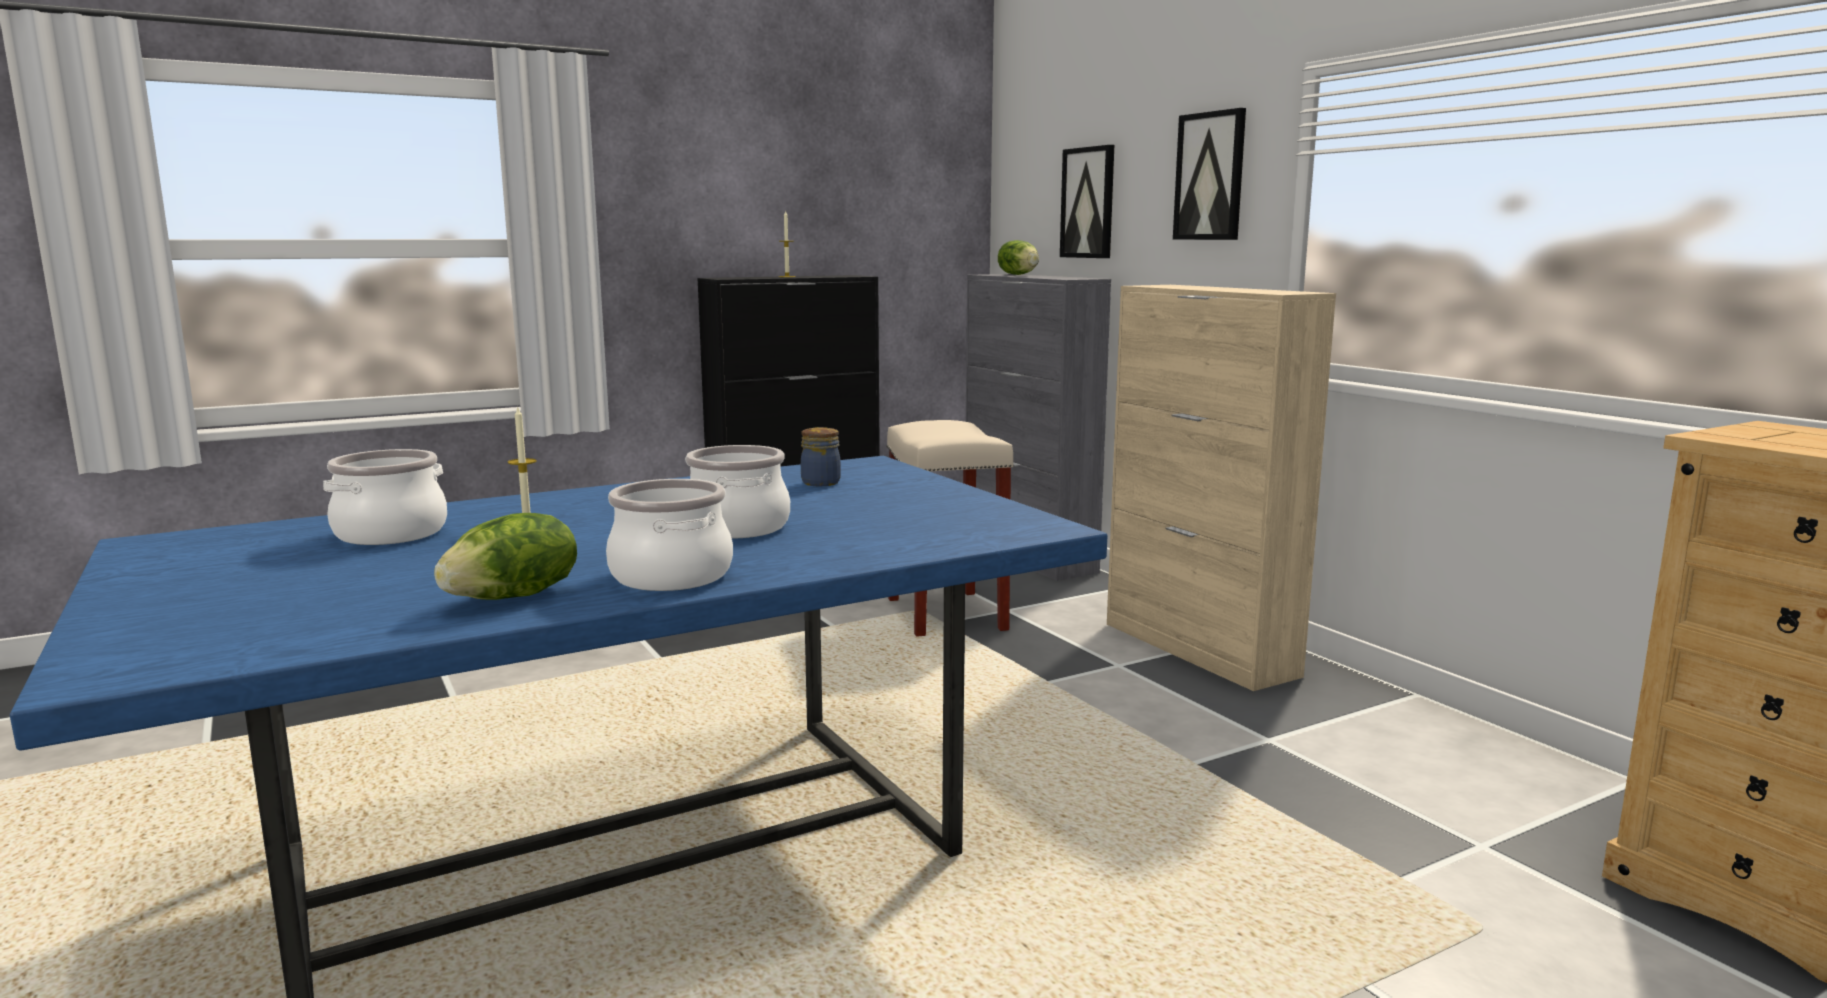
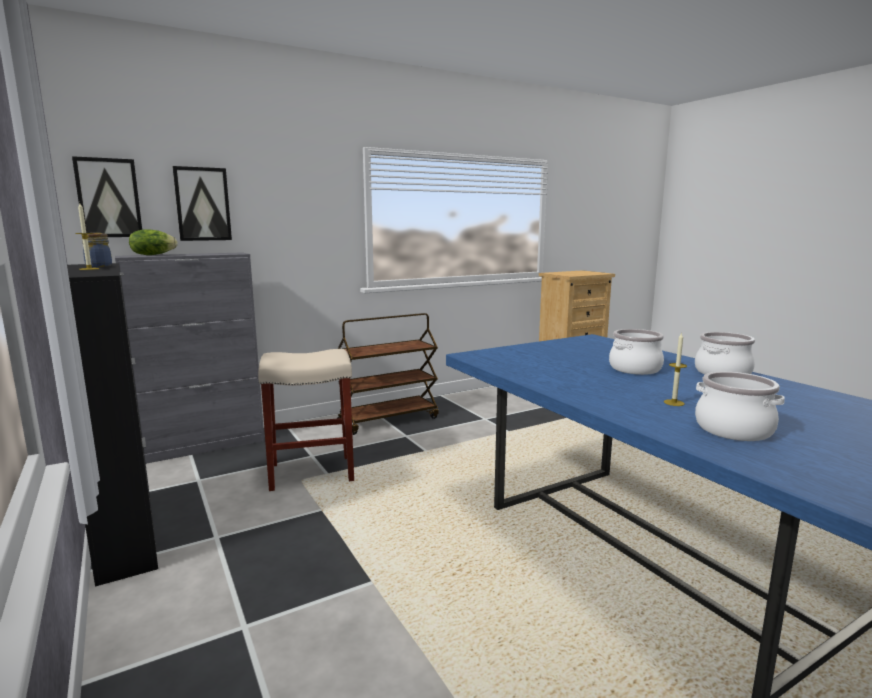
camera: 90 degrees left, 0 degrees up
(515, 597) = (787, 390): lettuce -> none
(821, 482) = (527, 361): jar -> jar (98, 266)
(1199, 649) = (389, 419): beige cabinet -> brown cart
(1210, 176) = (310, 194): picture -> picture (109, 198)

